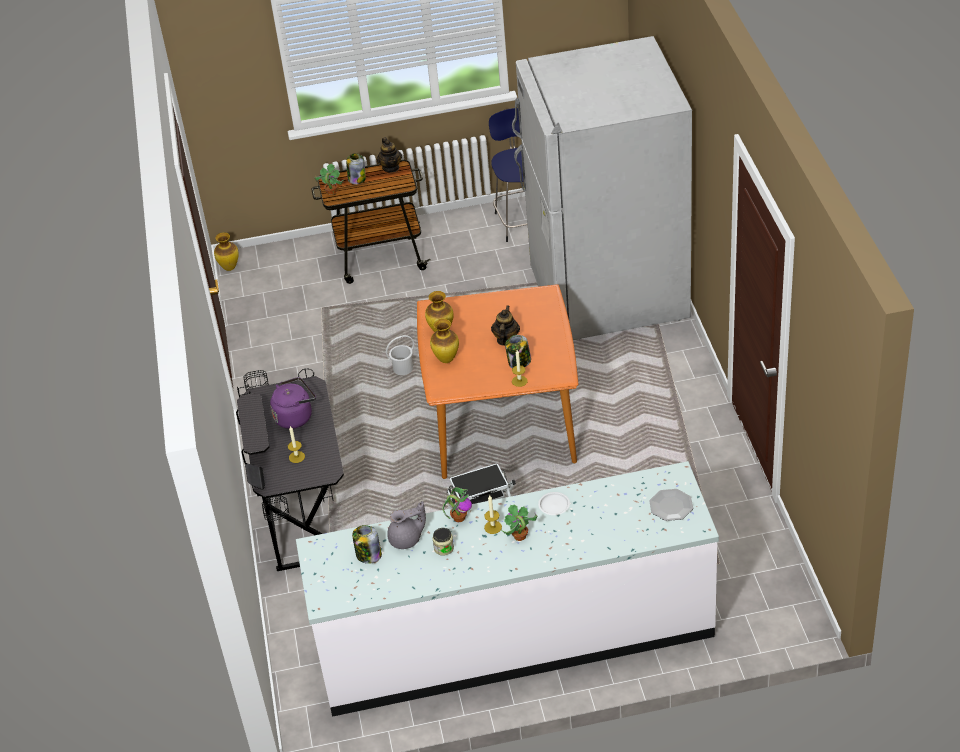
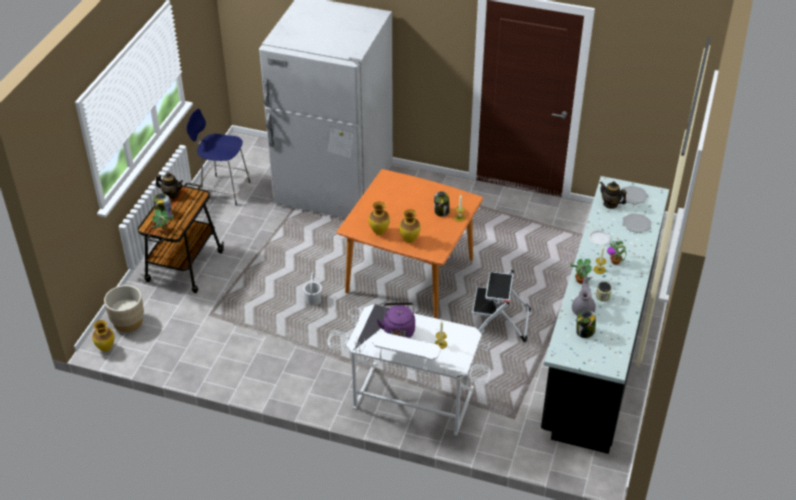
camera: 65 degrees left, 0 degrees up
(274, 262) = (128, 322): none -> beige planter
(304, 514) = (412, 401): black desk -> white desk
(506, 339) = (414, 208): teapot -> teapot (610, 204)
(514, 637) = (598, 343): white counter -> black counter
(613, 529) = (636, 224): none -> plate

